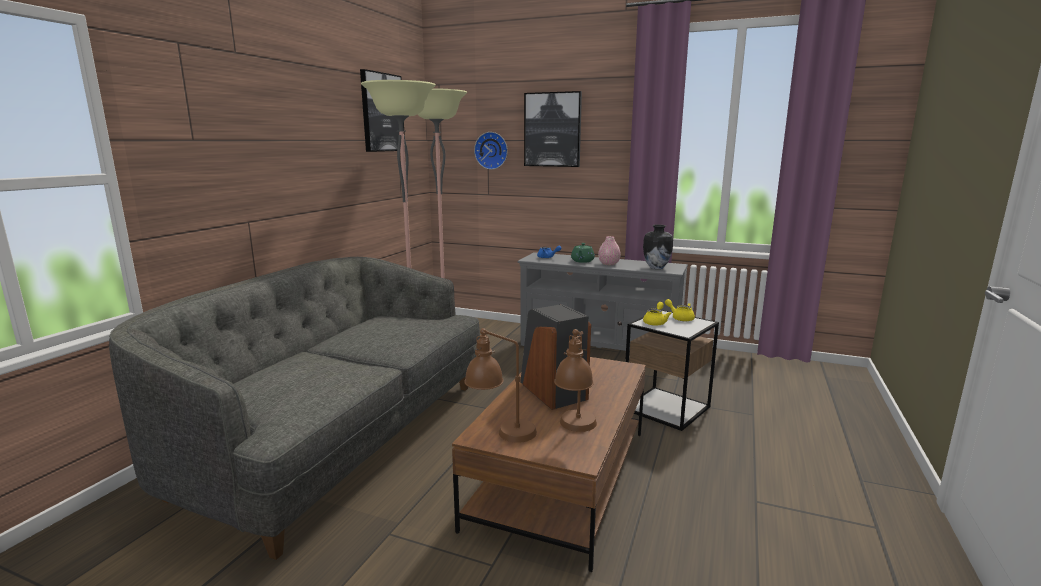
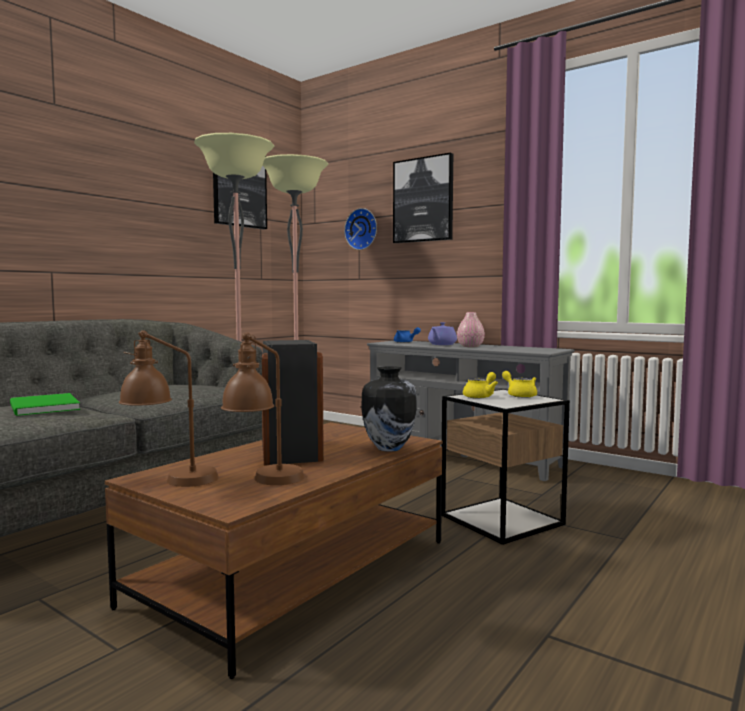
camera: 15 degrees right, 10 degrees down
(320, 369) = (42, 407): none -> green book
(582, 261) = (441, 344): green teapot -> purple teapot
(656, 267) = (525, 349): vase -> vase (388, 448)

